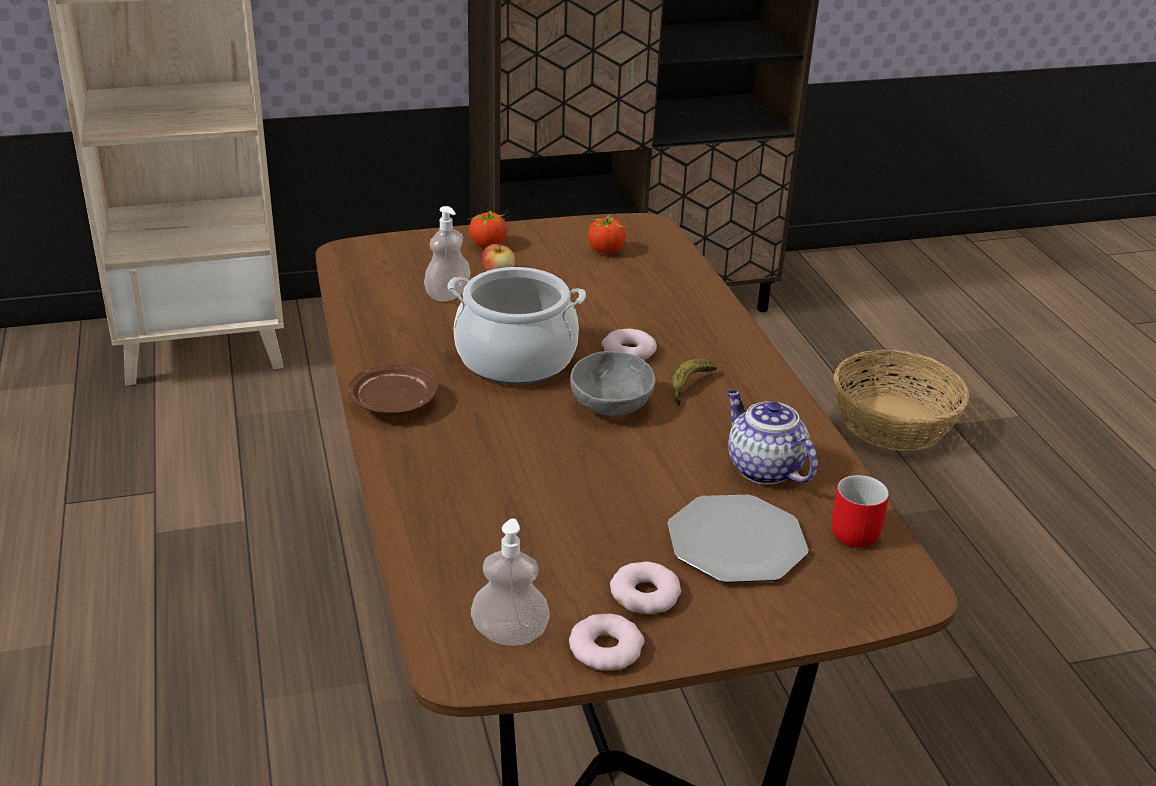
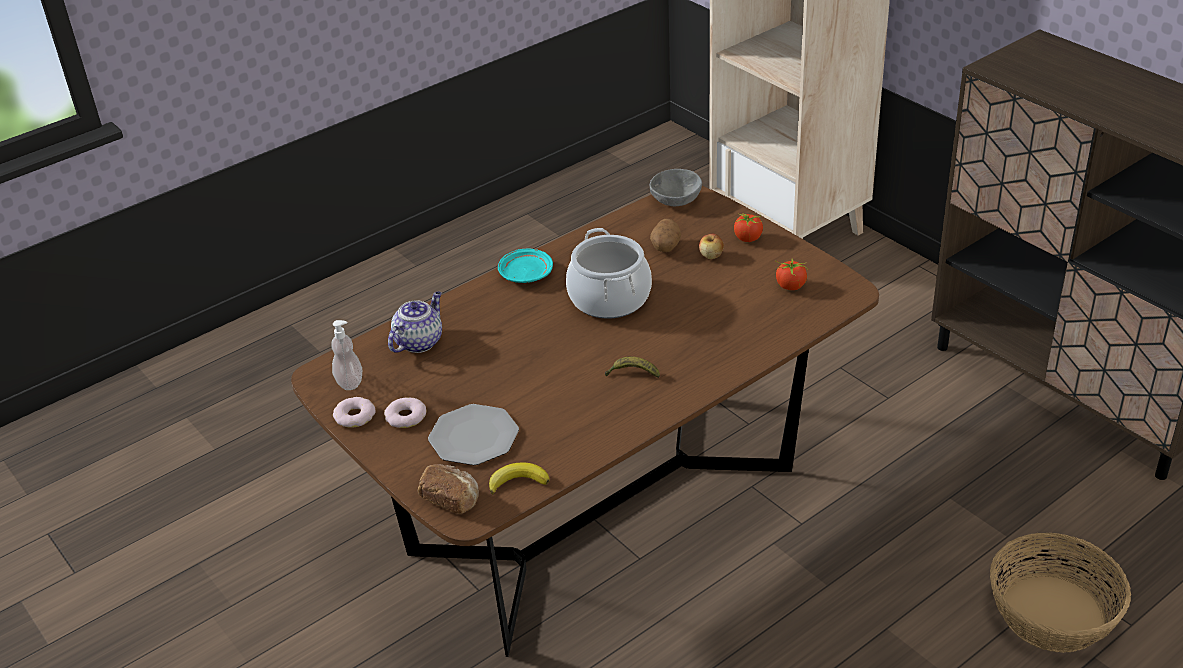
camera: 70 degrees right, 5 degrees up
(392, 403) = (525, 274): brown plate -> turquoise plate
(447, 295) = (665, 247): soap dispenser -> potato
(613, 405) = (585, 351): grey bowl -> grey bowl (676, 201)
(628, 351) = (656, 337): donut -> none
(762, 468) = (558, 428): teapot -> teapot (419, 341)
(854, 528) = (518, 481): red mug -> banana
(863, 596) = (451, 498): none -> bread

